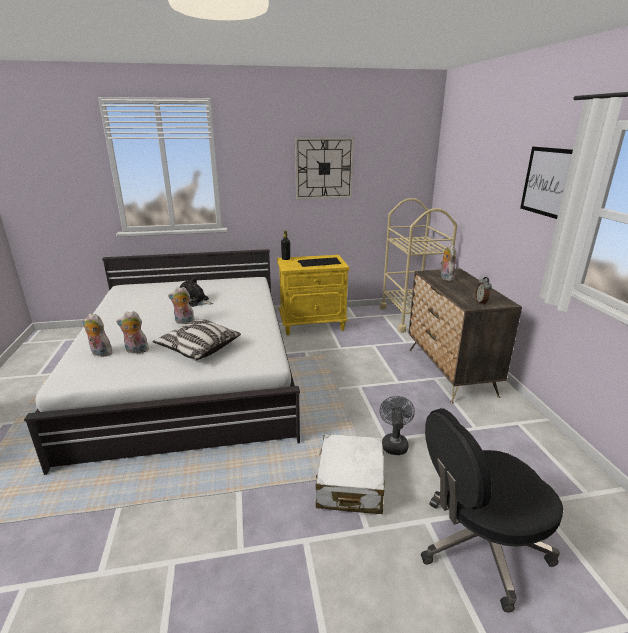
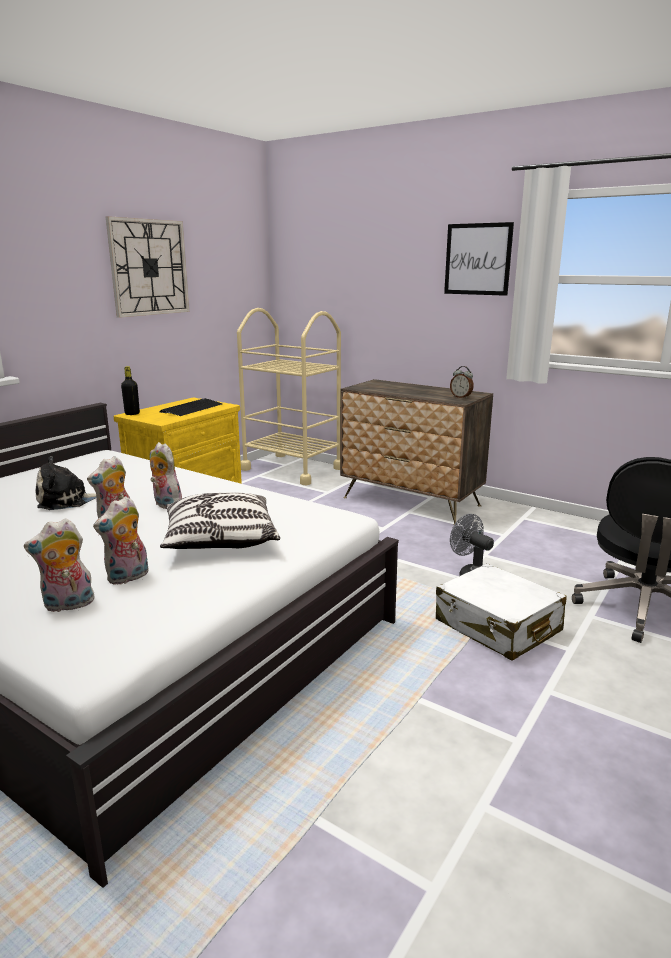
camera: 45 degrees left, 5 degrees down
(445, 278) = (384, 388): plush toy -> plush toy (165, 504)

